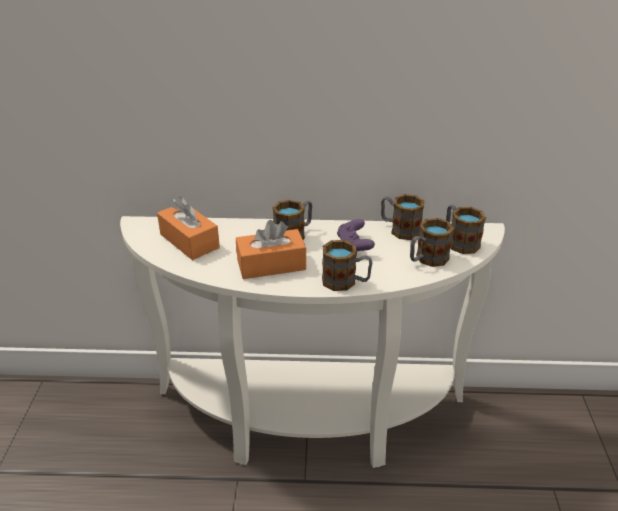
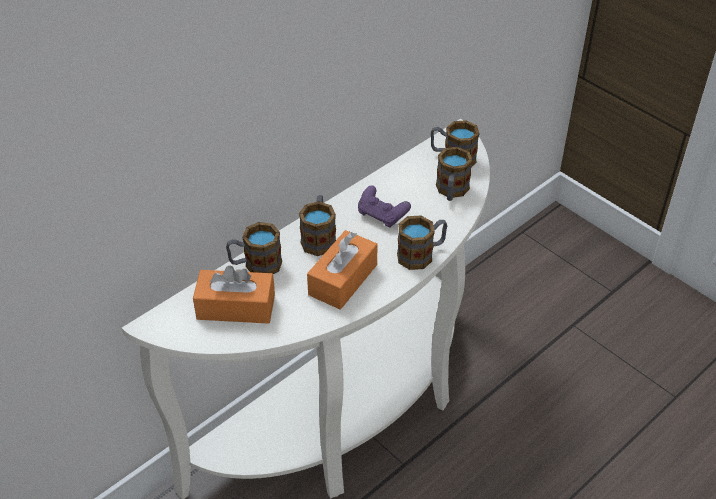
camera: 45 degrees left, 10 degrees up
(399, 229) = (395, 175): mug -> mug (255, 265)

